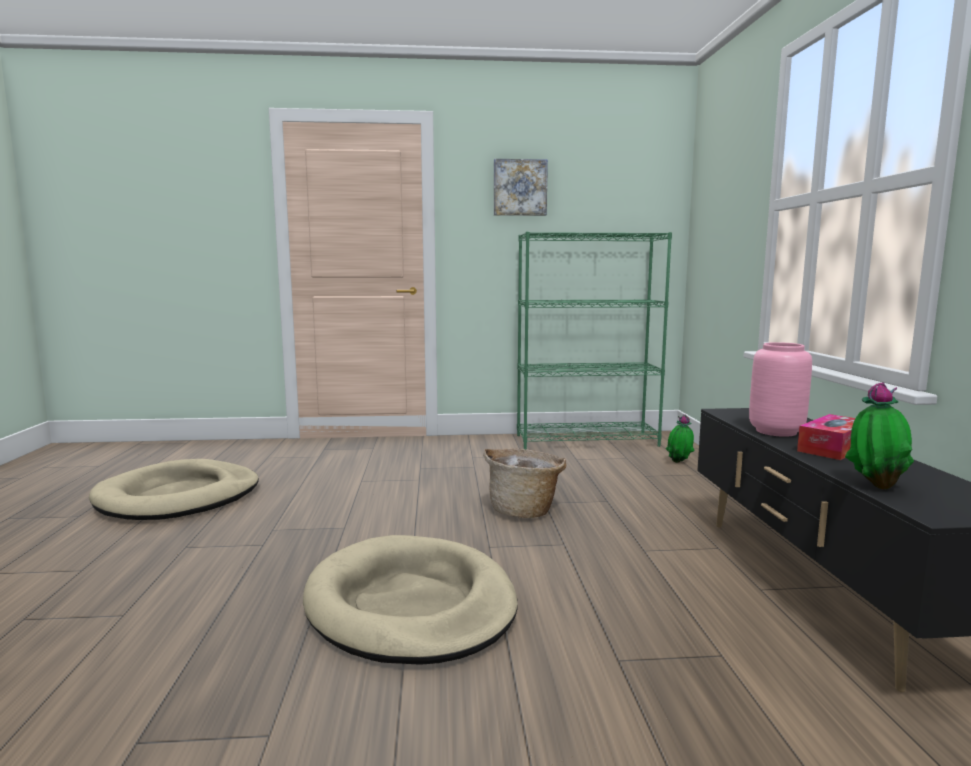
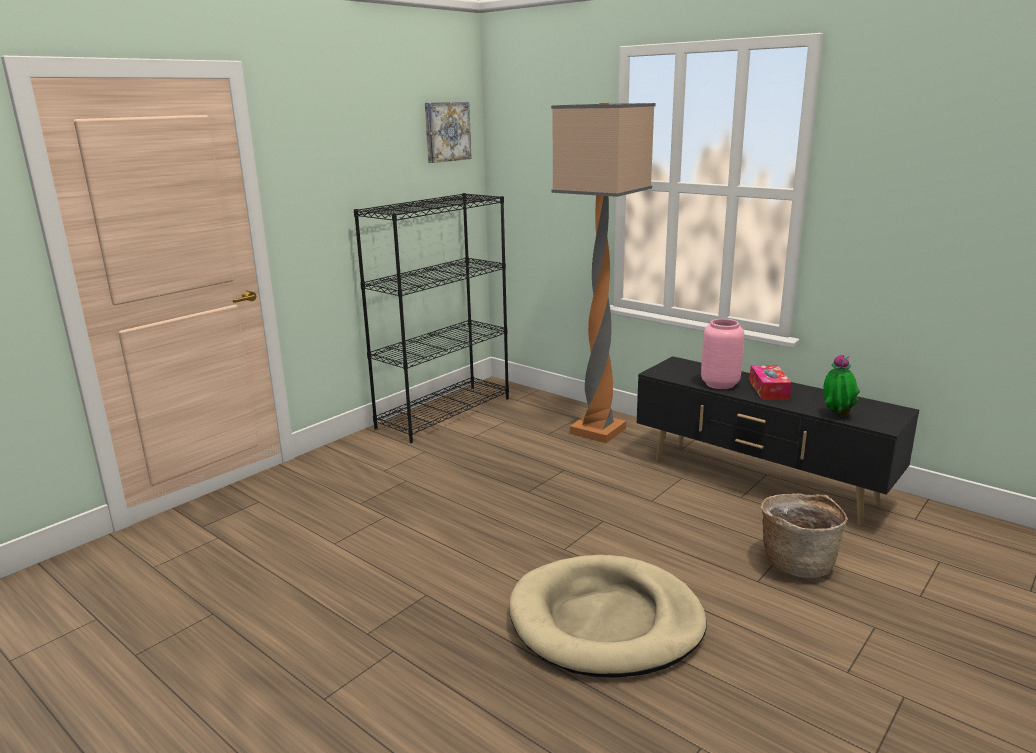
camera: 45 degrees left, 10 degrees up
(179, 496) = (166, 663): beige dog bed -> none
(519, 188) = (344, 153): picture -> picture (446, 131)
(524, 510) = (527, 505): basket -> basket (797, 562)
(587, 440) = (444, 412): green bookcase -> black bookcase
(679, 463) = (548, 412): potted plant -> none
(702, 488) = (599, 431): none -> floor lamp

